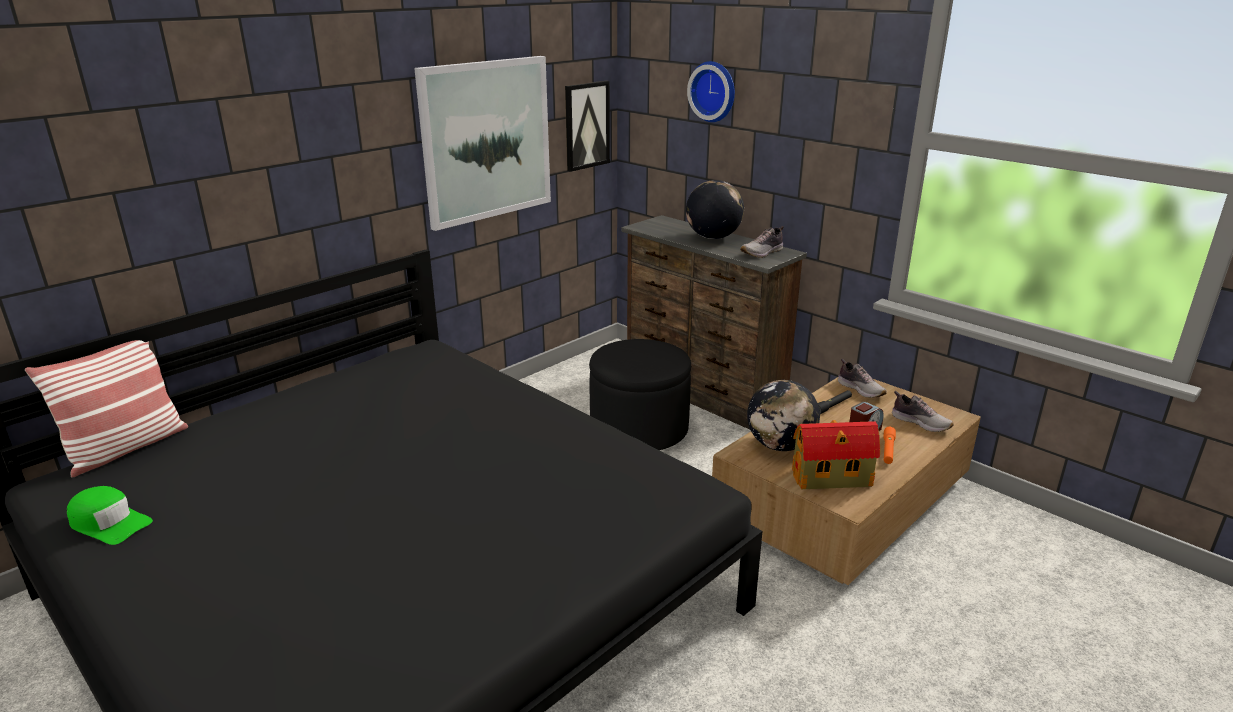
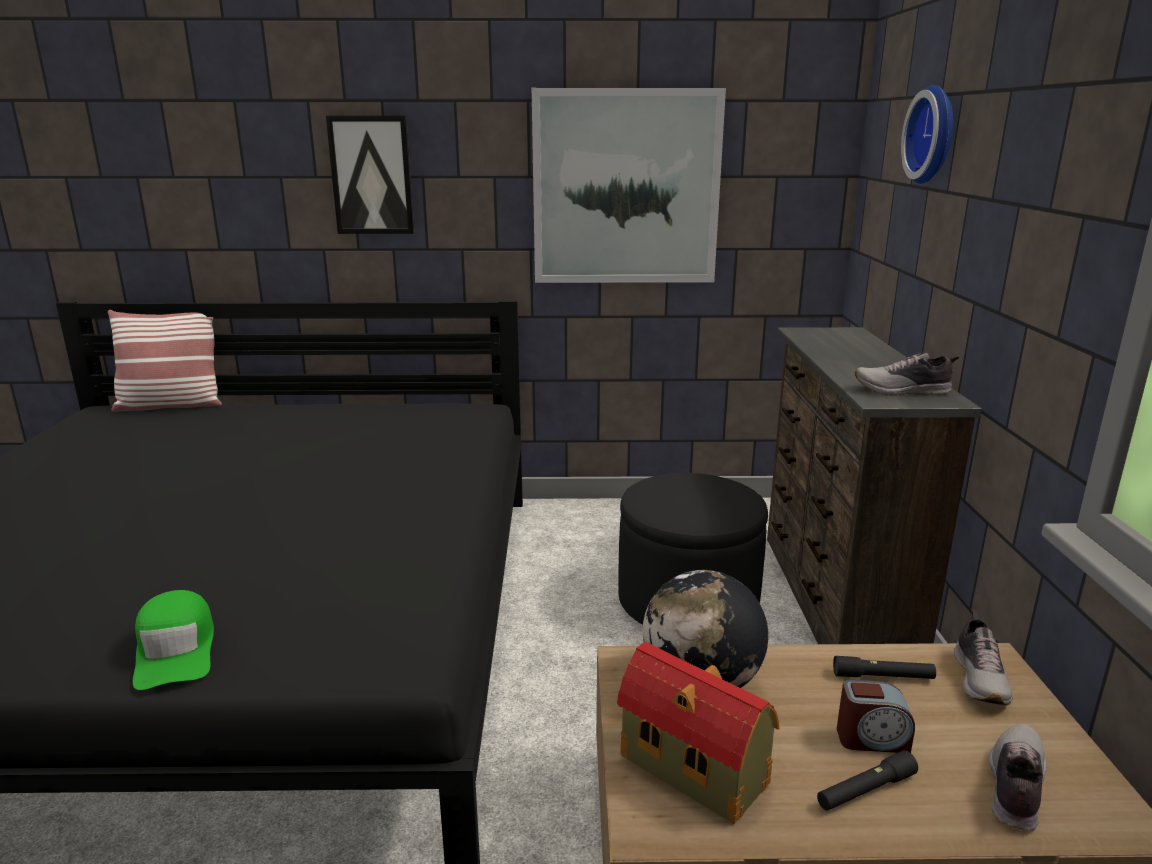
camera: 45 degrees right, 5 degrees down
(109, 523) = (59, 446): green cap -> green cap (176, 650)
(586, 125) = (795, 191): picture -> picture (372, 175)
(713, 237) = (872, 360): globe -> none
(888, 450) = (865, 790): orange flashlight -> black flashlight
(920, 422) = (1014, 786): shoe -> shoe turned 150 degrees counterclockwise

